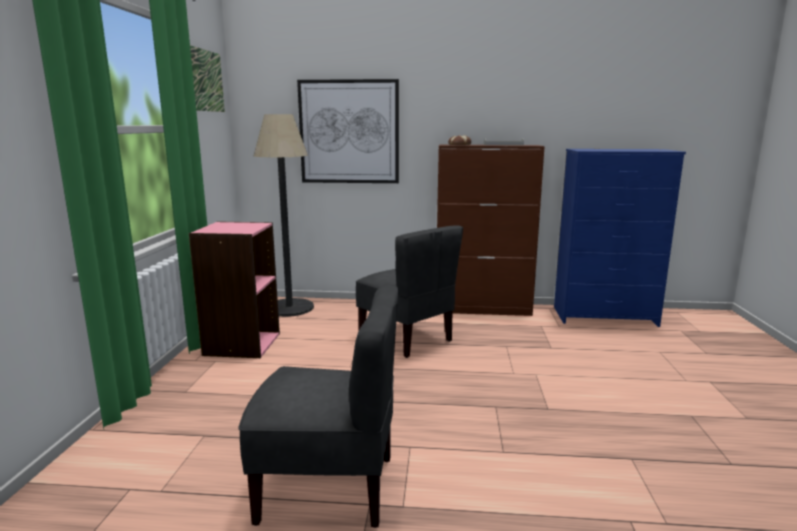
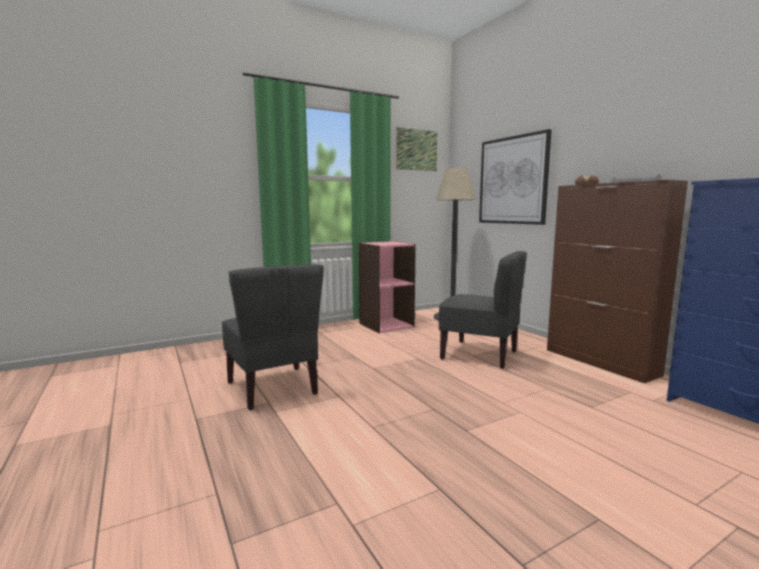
camera: 55 degrees right, 5 degrees down
(406, 339) = (479, 355): grey chair -> grey chair turned 75 degrees counterclockwise

